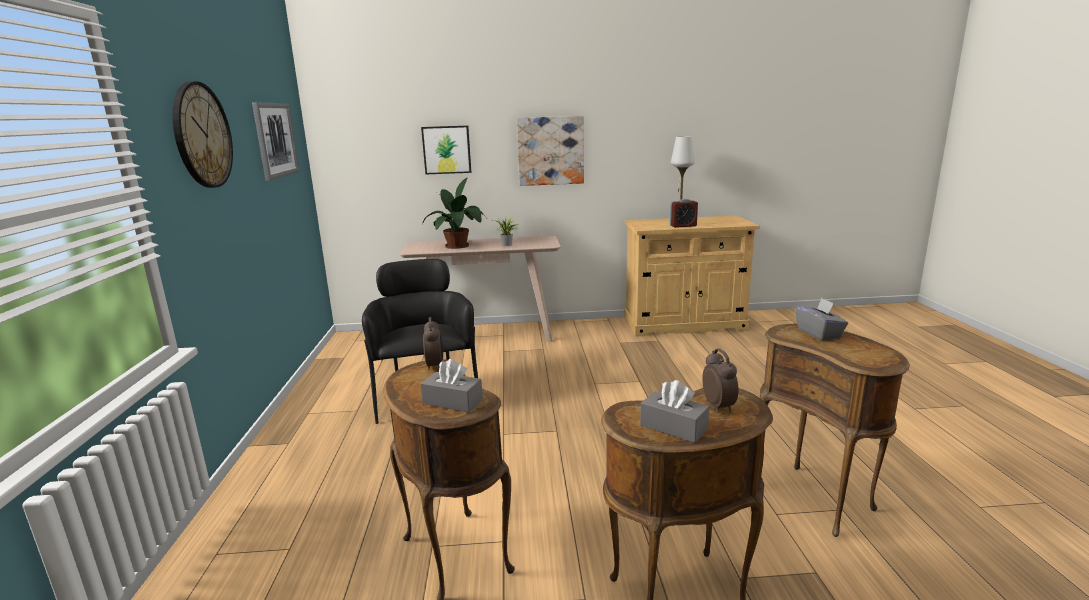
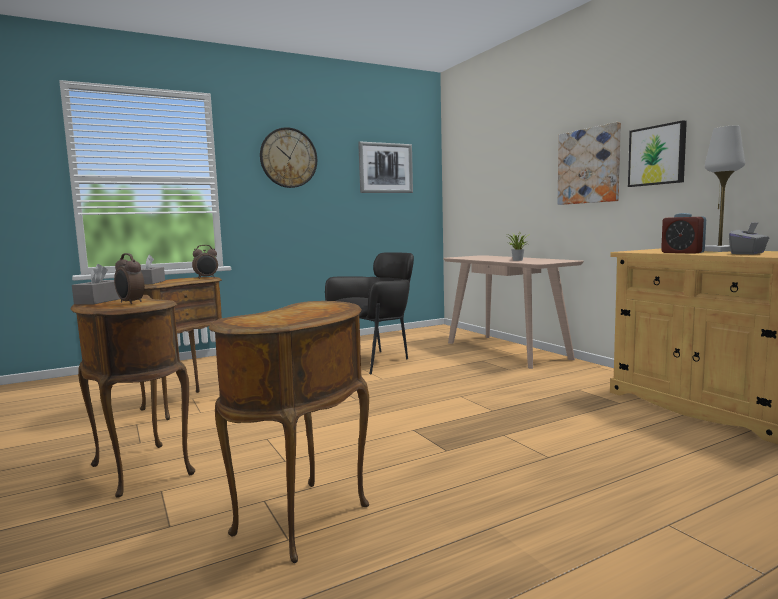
camera: 65 degrees right, 10 degrees down
(447, 149) = (511, 172): picture -> picture (657, 155)
(459, 245) = (490, 258): potted plant -> none
(719, 406) = (130, 303): alarm clock -> alarm clock turned 75 degrees clockwise
(819, 333) = (323, 308): grey tissue box -> grey tissue box (748, 253)

